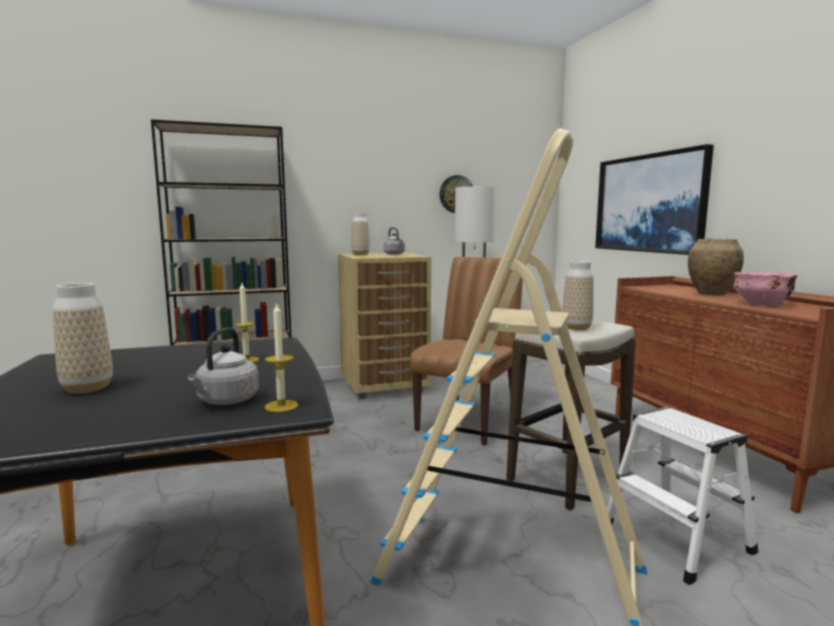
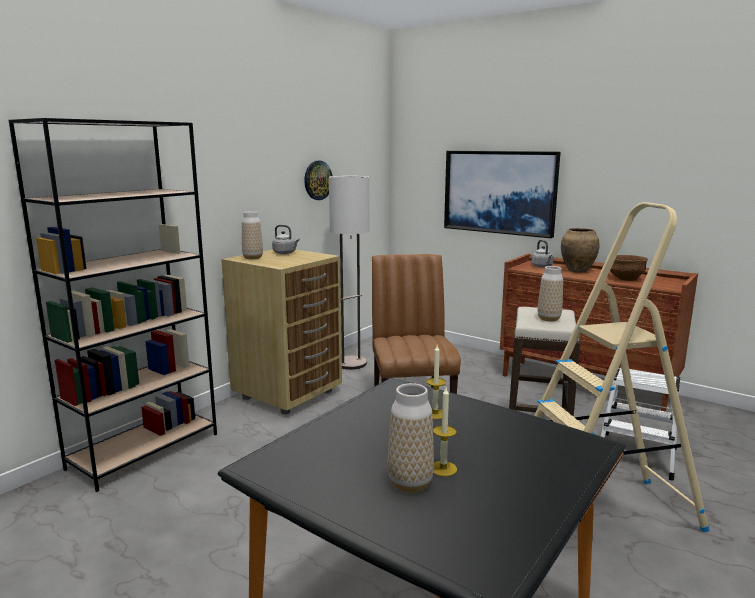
camera: 35 degrees left, 5 degrees up
(226, 401) = (539, 455): grey kettle -> grey kettle (542, 266)
(281, 406) = (579, 445): candle -> candle (443, 468)
(761, 304) = (625, 279): pink bowl -> brown bowl

